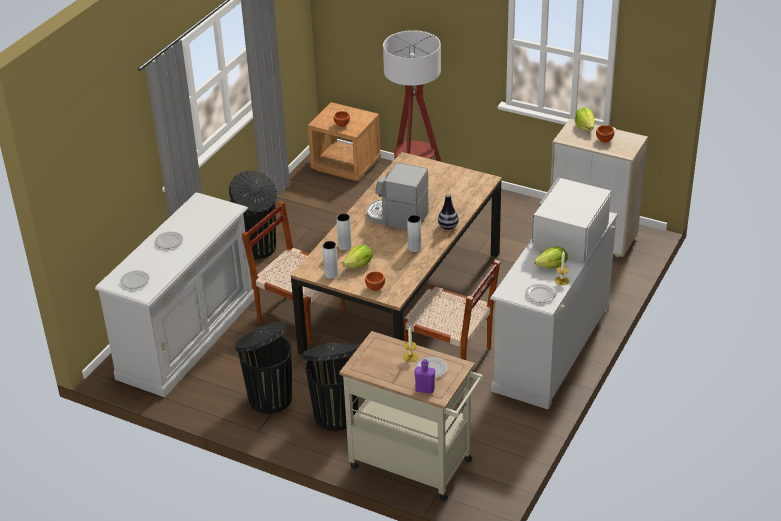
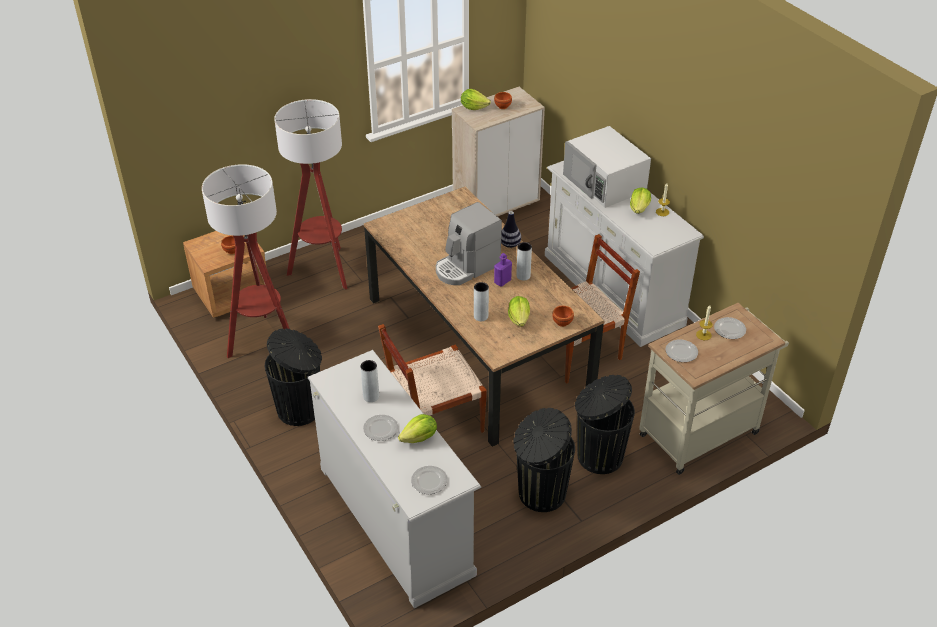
camera: 60 degrees left, 5 degrees up
(173, 261) = (420, 438): none -> lettuce
(310, 201) = (263, 341): none -> floor lamp
(331, 274) = (517, 342): grey vase -> grey vase (371, 396)
(425, 389) = (755, 344): purple bottle -> purple bottle (502, 281)
(540, 295) = (673, 230): plate -> plate (681, 352)

